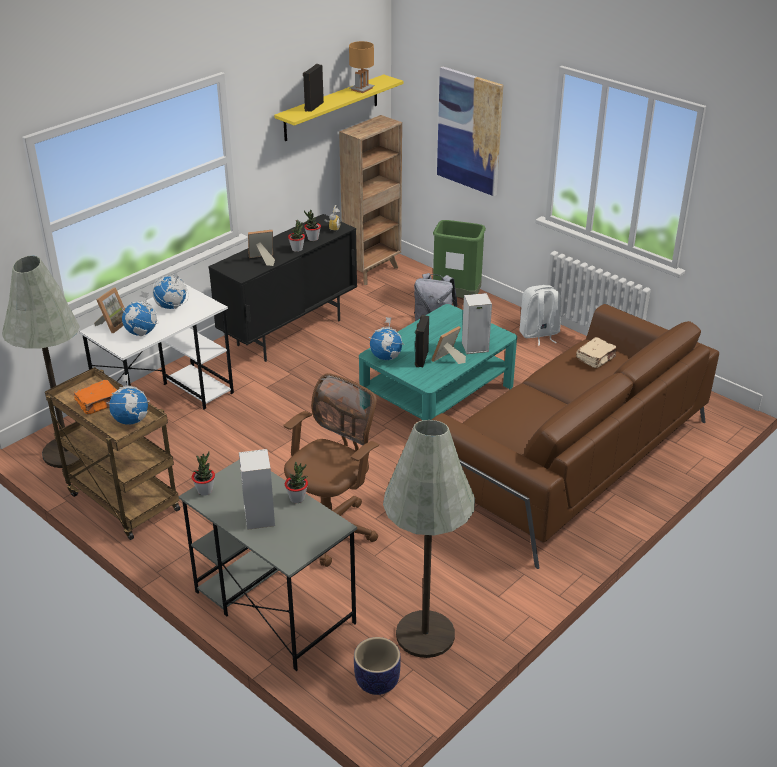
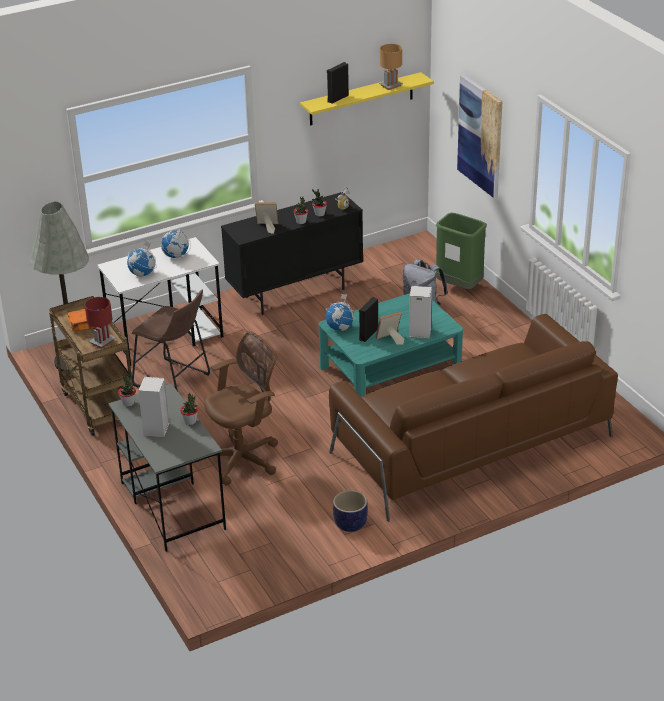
camera: 20 degrees right, 0 degrees up
(113, 325) = (124, 264): picture frame -> none
(131, 420) = (102, 341): globe -> red table lamp
(202, 454) = (174, 382): none -> brown stool
(373, 271) = (399, 248): brown bookcase -> none
(377, 682) = (219, 572): planter -> planter (350, 524)
(425, 634) = (272, 549): grey floor lamp -> none
(539, 334) = (514, 332): white backpack -> none
(596, 358) = (512, 360): beige book -> none

